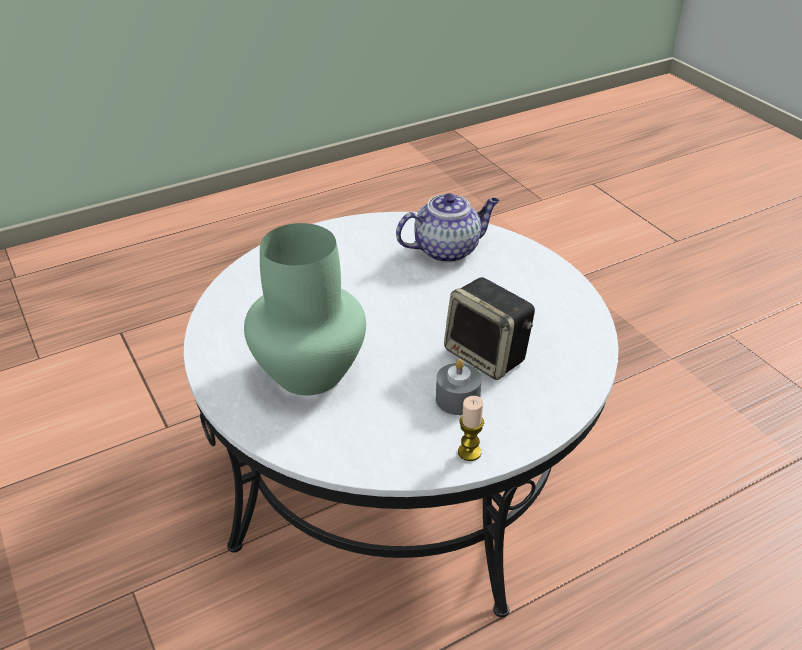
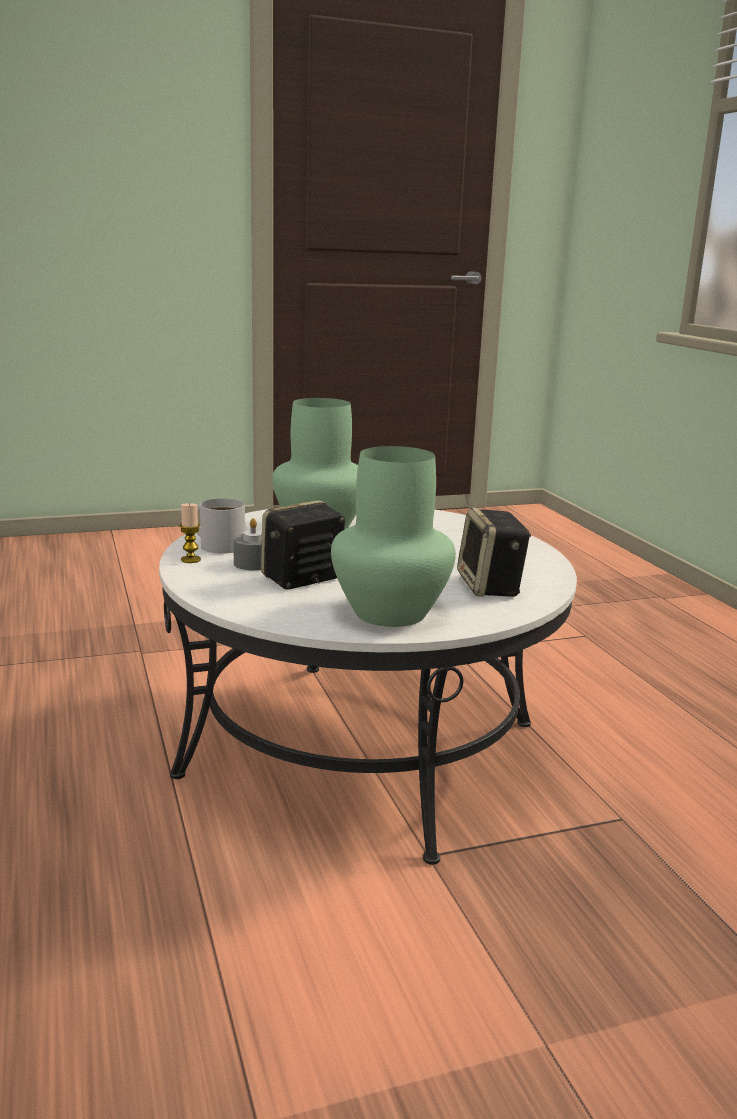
camera: 100 degrees right, 20 degrees down
(404, 446) = (216, 544): none -> white mug
(447, 249) = (491, 587): teapot -> speaker
(540, 294) = (391, 613): none -> green vase

